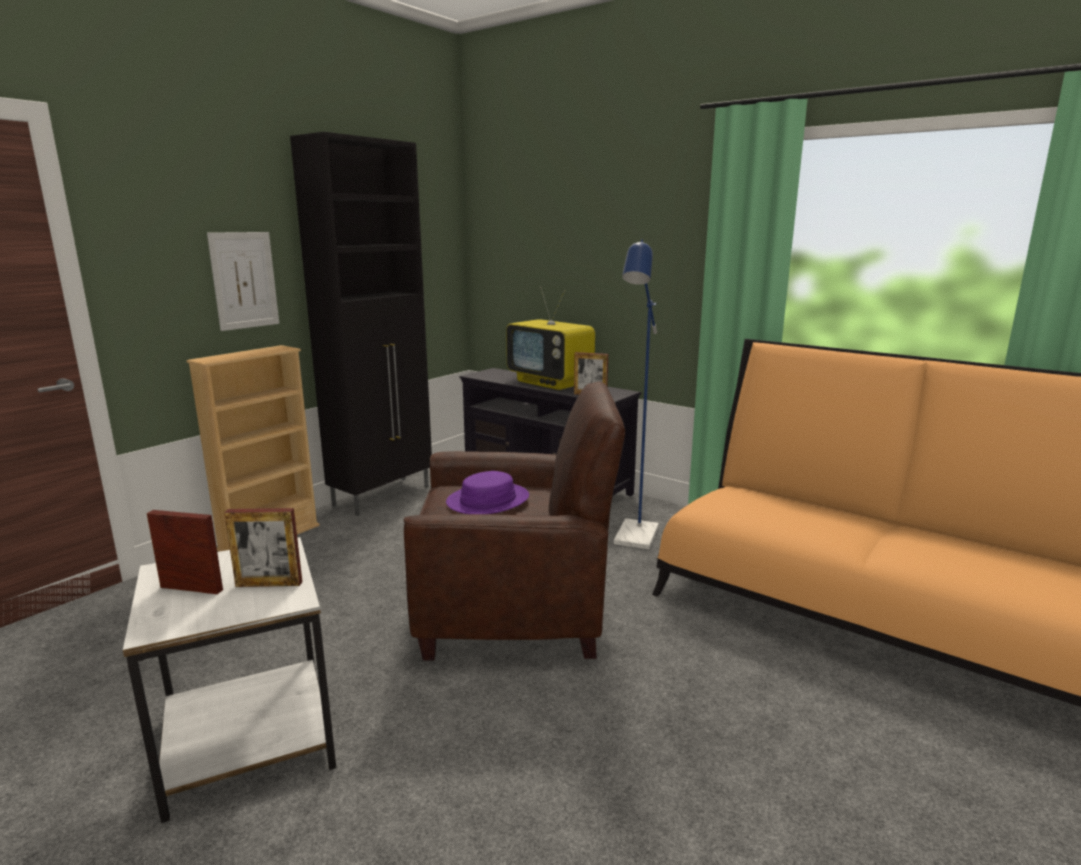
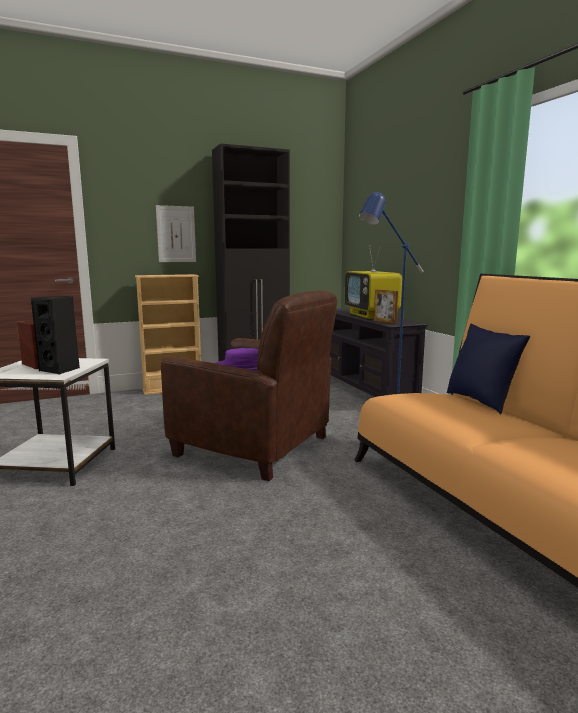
camera: 30 degrees right, 5 degrees down
(269, 584) = (61, 370): picture frame -> black speaker
(780, 494) = (481, 401): none -> blue pillow

